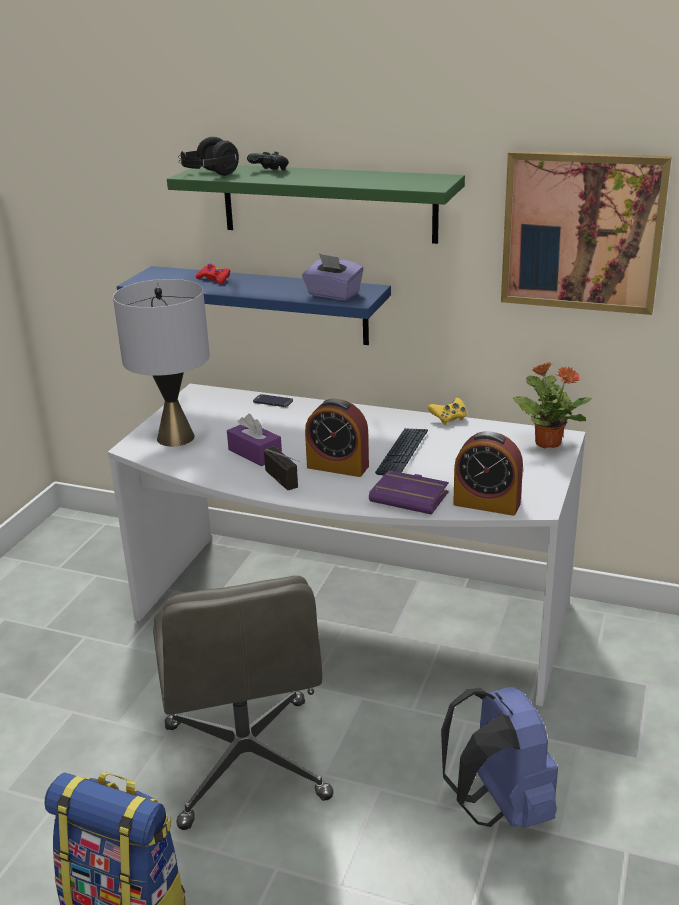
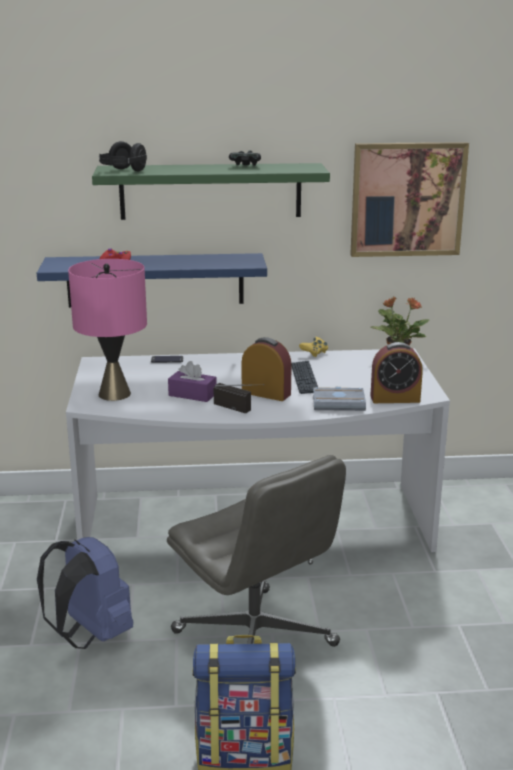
camera: 25 degrees left, 5 degrees down
(176, 437) = (115, 394): grey table lamp -> pink table lamp
(270, 171) = (169, 167): black game controller -> black game controller (245, 166)
(333, 294) = (228, 262): purple tissue box -> none
(337, 466) = (266, 393): alarm clock -> alarm clock turned 150 degrees counterclockwise
(411, 497) = (339, 403): purple book -> grey book
(499, 807) = (454, 618): blue backpack -> blue backpack (91, 635)

